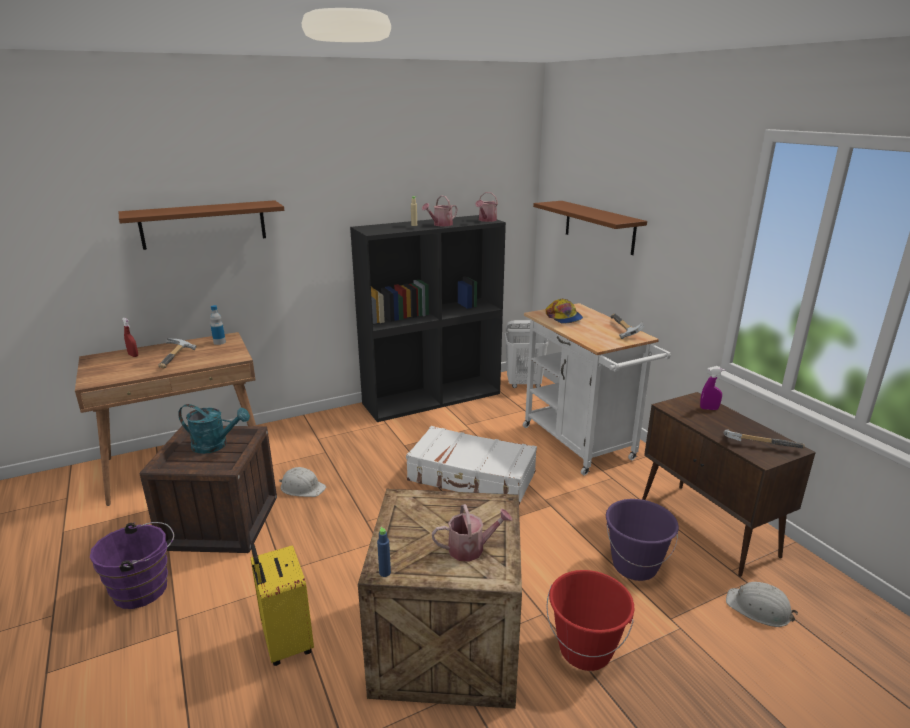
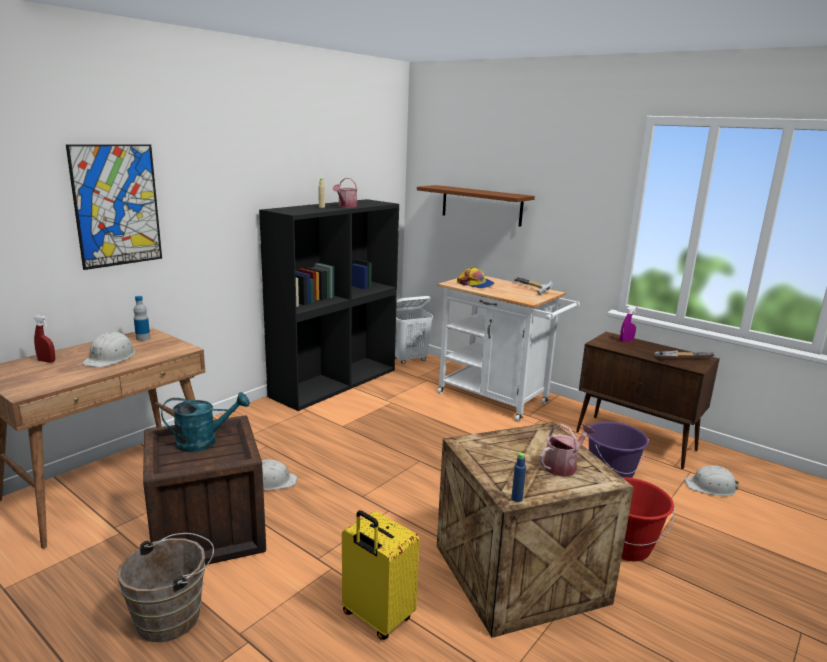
camera: 25 degrees left, 5 degrees down
(145, 589) = (174, 616): purple bucket -> brown bucket
(177, 358) = (110, 358): hammer -> white hard hat
(203, 224) = (117, 205): brown shelf -> picture
(471, 477) = (428, 441): white suitcase -> none
(486, 220) = (380, 202): watering can -> none

